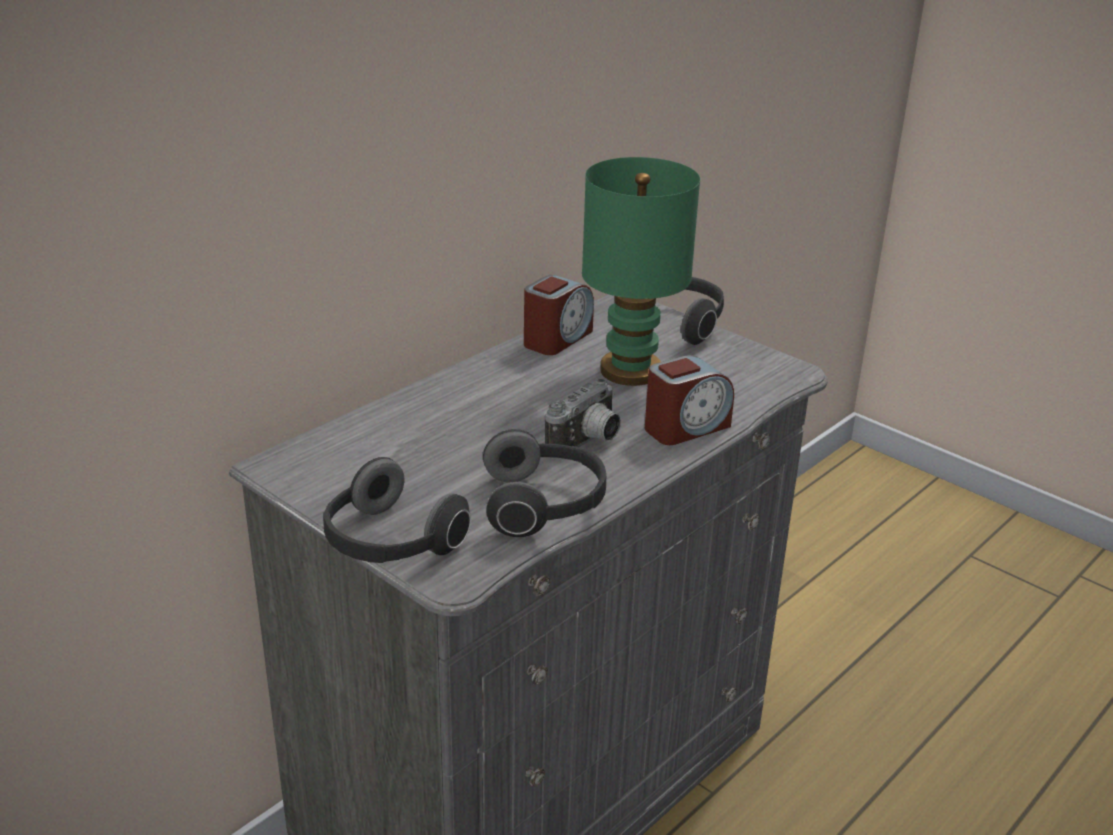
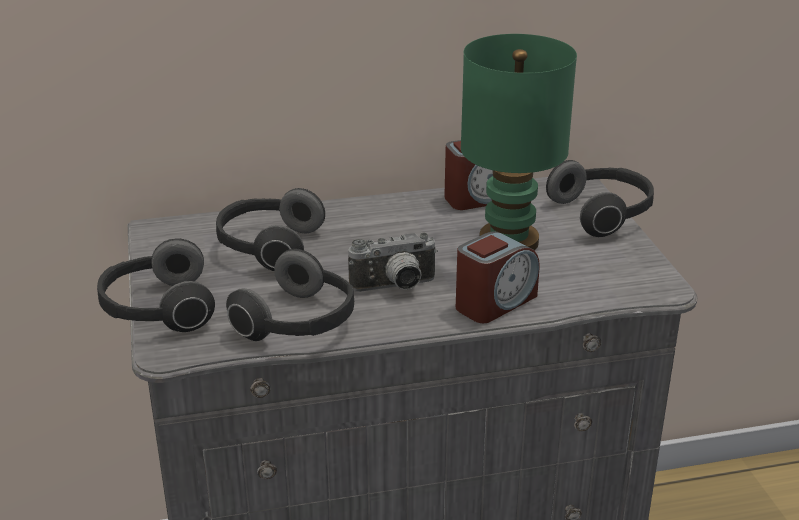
camera: 35 degrees right, 0 degrees up
(420, 446) = (268, 247): none -> headphones
(686, 427) = (495, 302): alarm clock -> alarm clock turned 45 degrees counterclockwise

